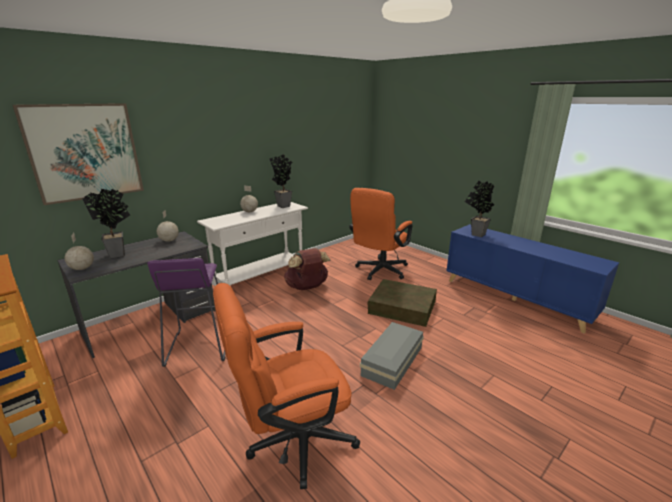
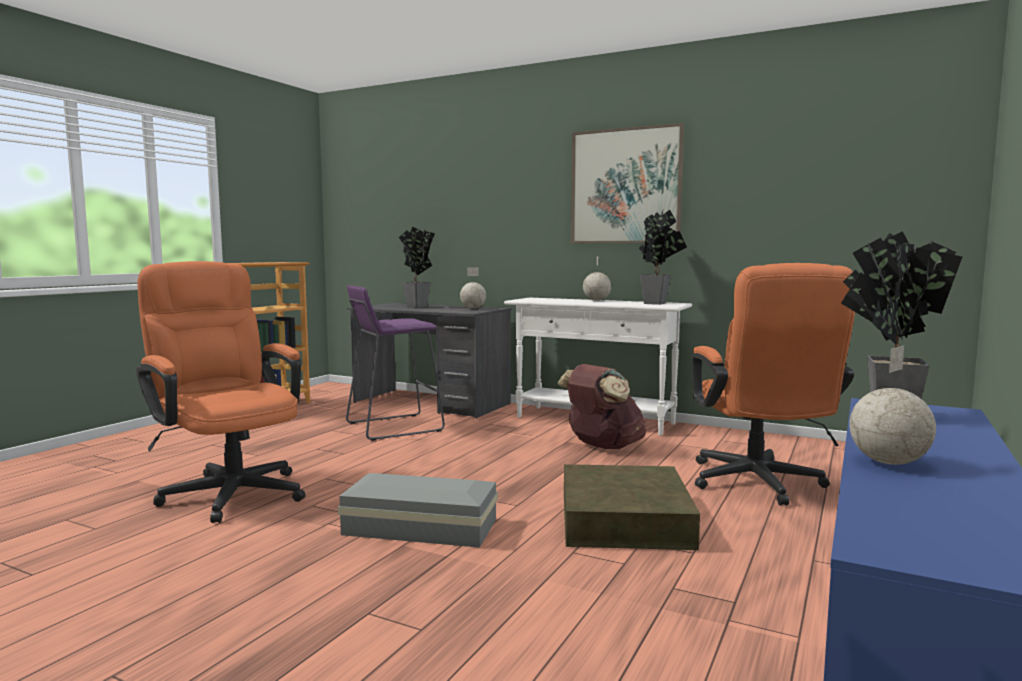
camera: 70 degrees right, 15 degrees down
(82, 268) = (377, 306): globe -> globe (889, 462)
(85, 152) = (435, 194): picture -> picture (625, 186)
(379, 271) = (759, 485): orange office chair -> orange office chair turned 105 degrees counterclockwise

